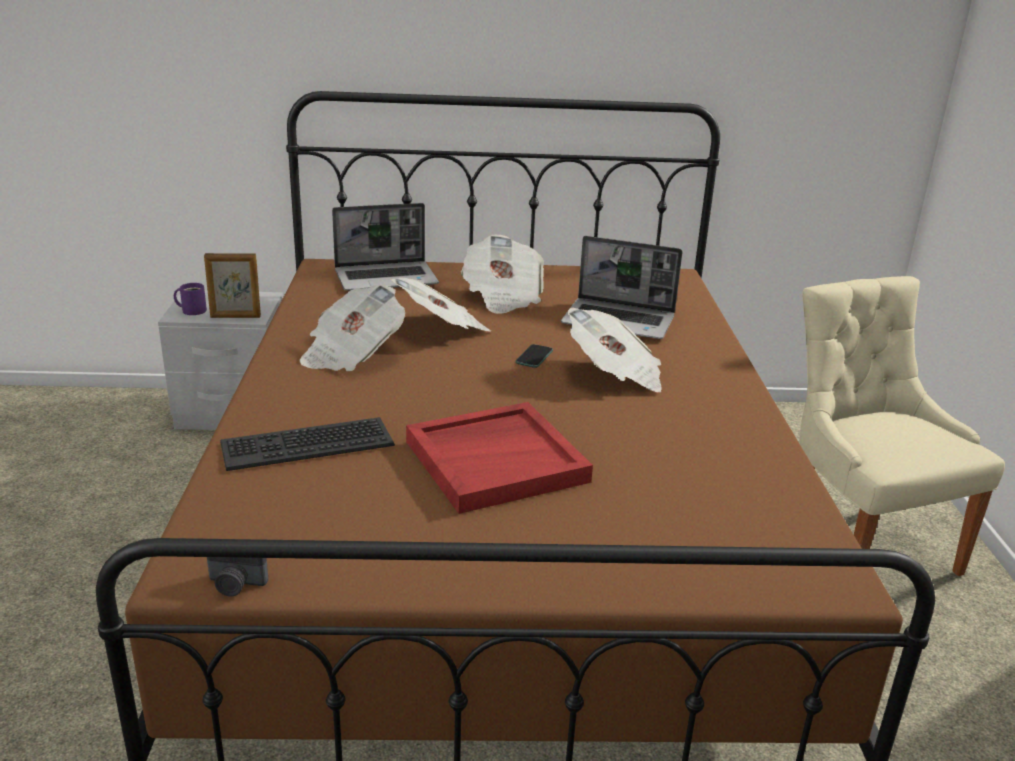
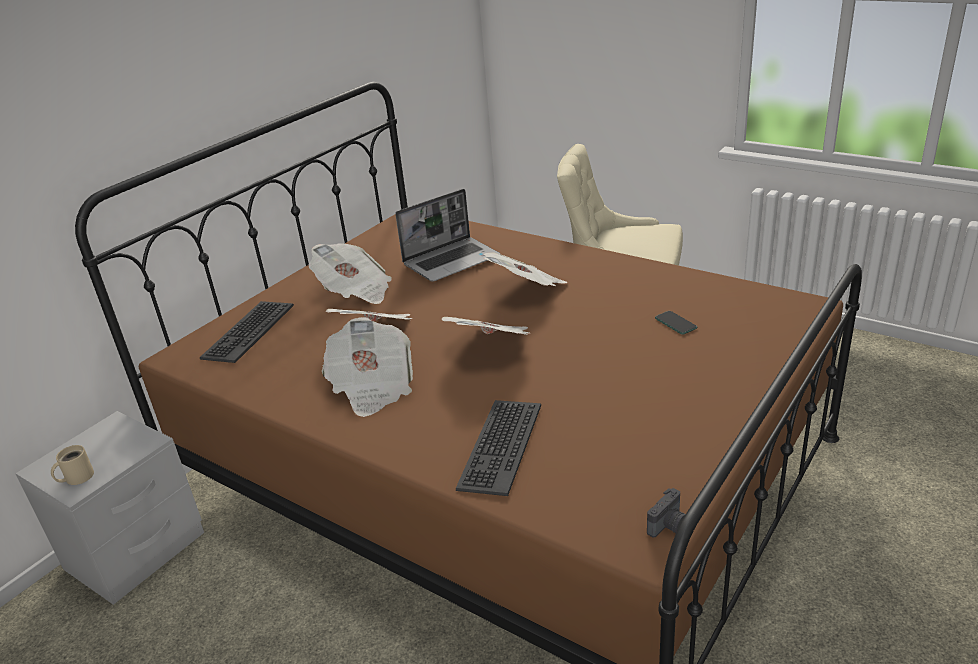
camera: 50 degrees left, 5 degrees up
(192, 310) = (76, 477): purple mug -> beige mug
(235, 317) = (131, 452): picture frame -> none
(387, 278) = (248, 331): laptop -> keyboard
(481, 389) = (492, 346): none -> newspaper
(496, 460) = (596, 370): red tray -> none
(534, 357) = (468, 310): phone -> phone (675, 323)

